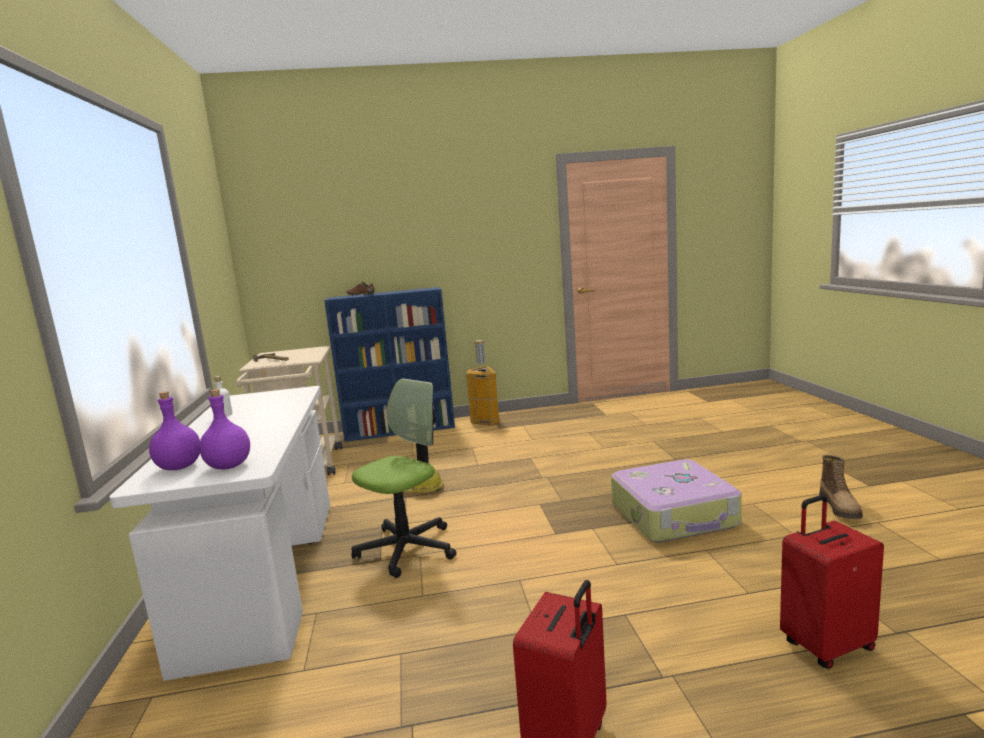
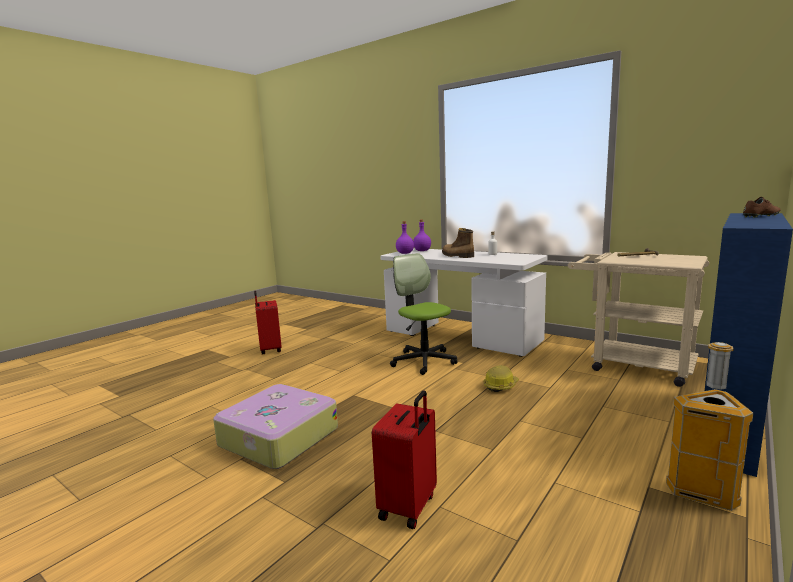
camera: 135 degrees right, 0 degrees up
(407, 549) = (423, 361): office chair -> office chair turned 150 degrees clockwise
(826, 645) = (171, 398): red suitcase -> red suitcase (409, 507)
(840, 508) = (109, 507): boot -> boot (457, 256)

